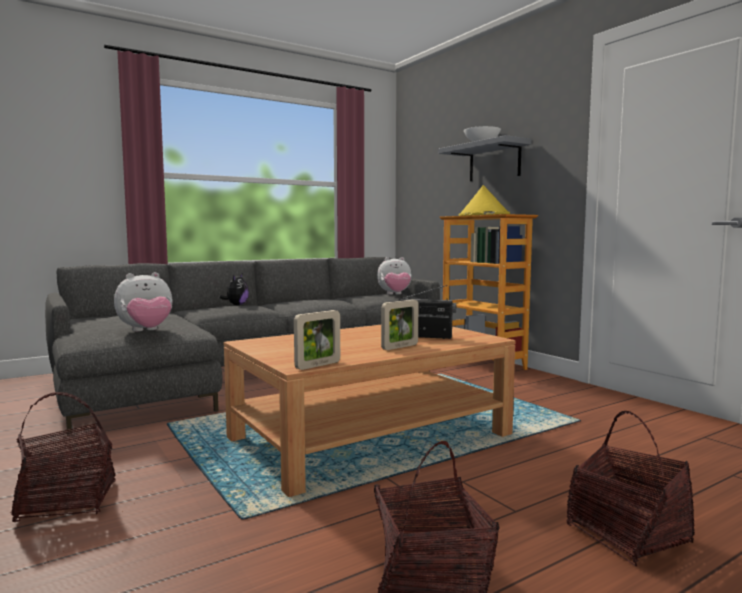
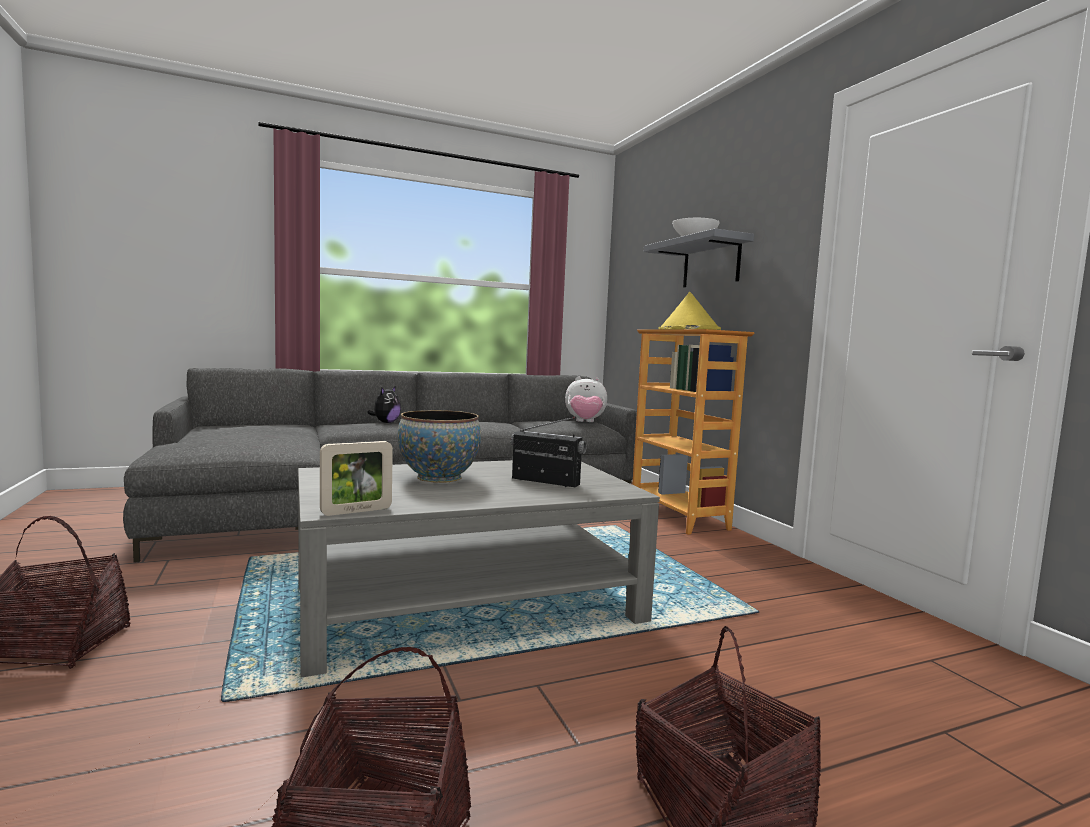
camera: 10 degrees right, 0 degrees up
(146, 331) = (241, 447): plush toy -> none
(343, 340) = (439, 477): none -> bowl
(371, 436) = (468, 602): brown coffee table -> grey coffee table
(400, 347) = (494, 494): picture frame -> none

